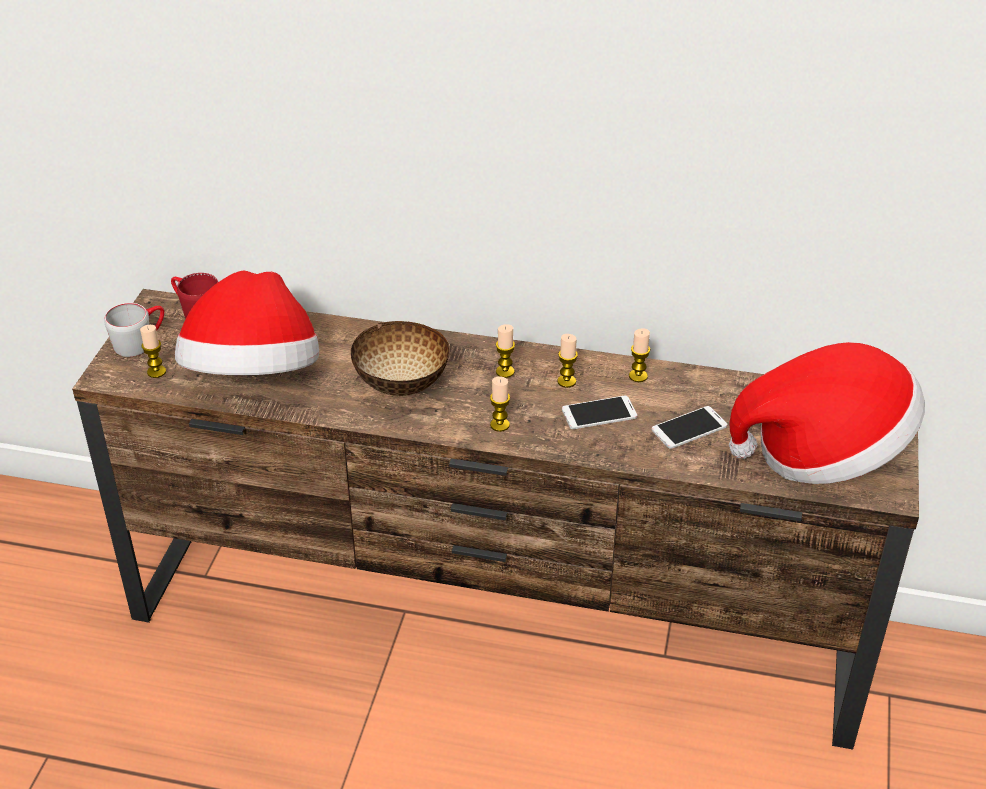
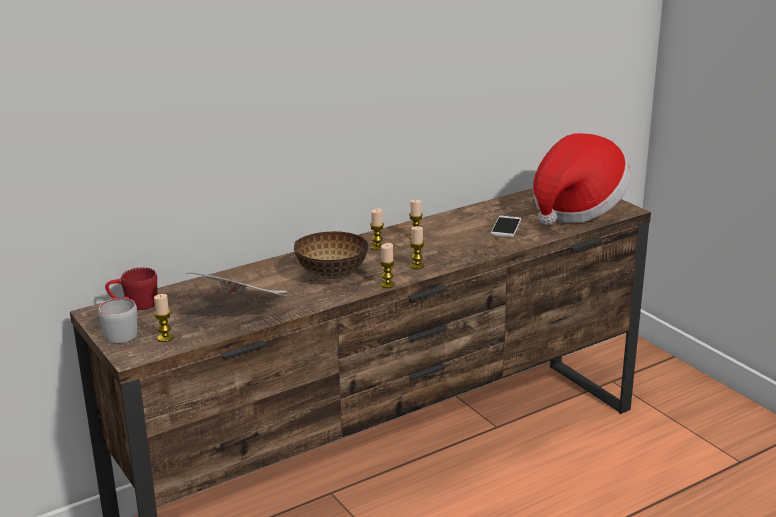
camera: 45 degrees left, 15 degrees down
(254, 377) = (237, 311): hat -> newspaper
(599, 413) = (455, 240): phone -> none
(638, 376) = (445, 221): candle -> candle (387, 284)

